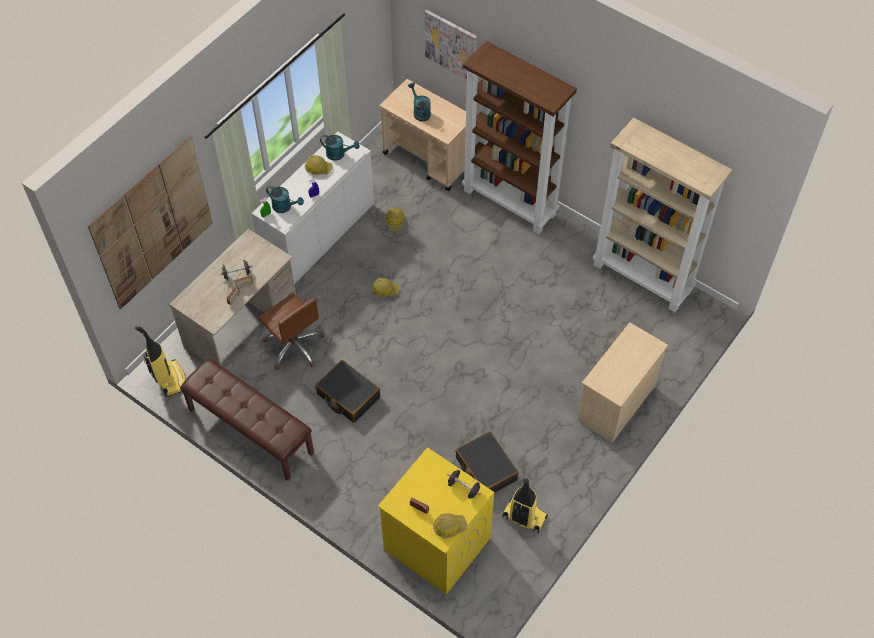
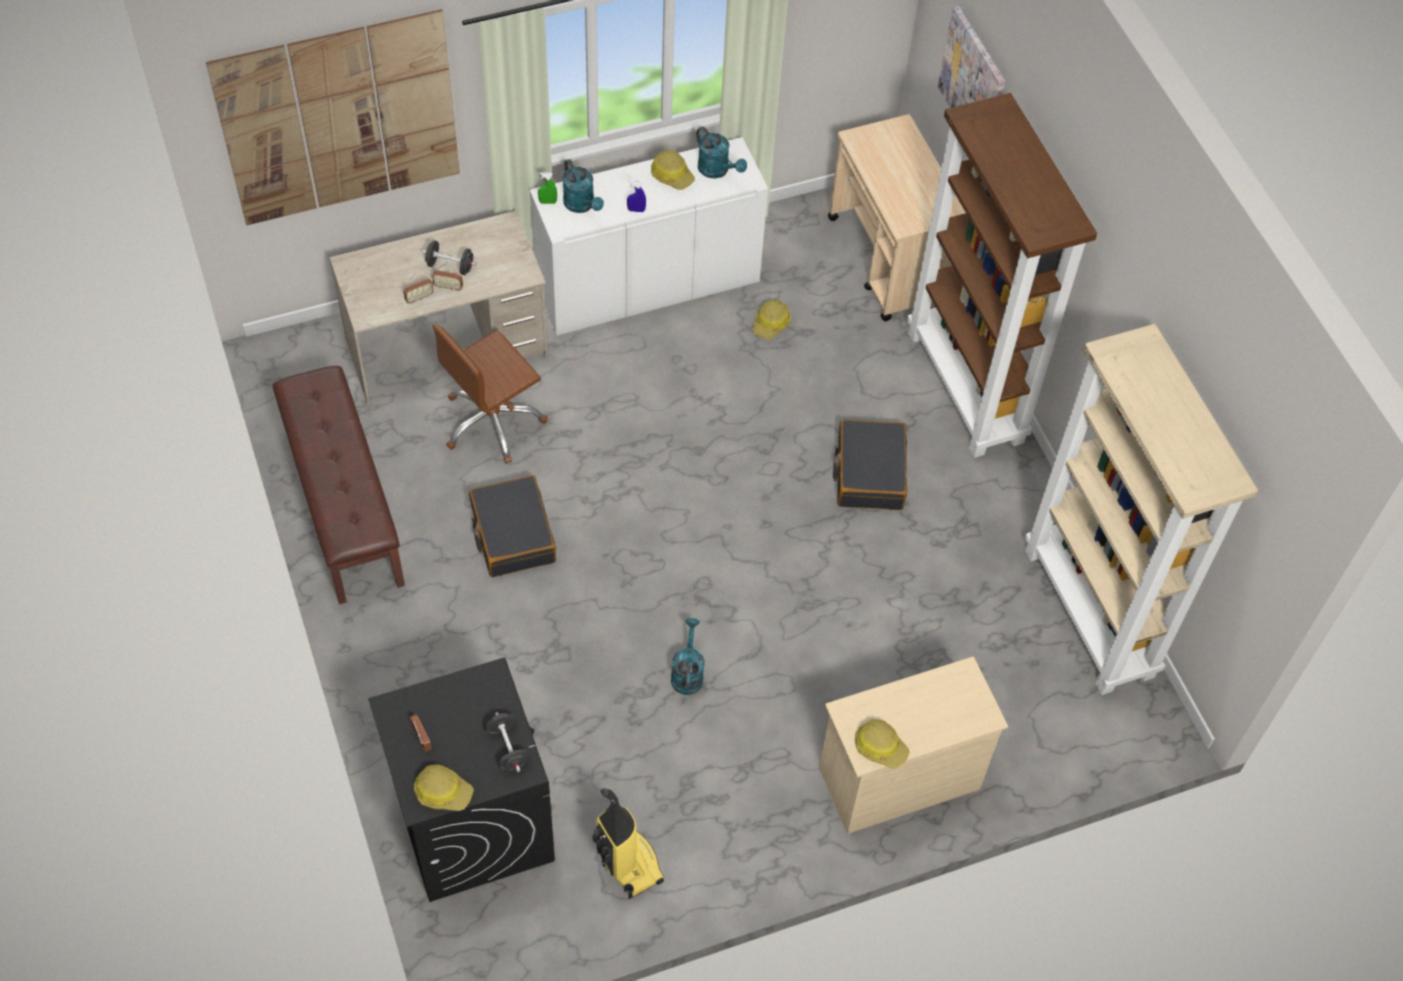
camera: 30 degrees right, 0 degrees up
(170, 379) = (294, 373): vacuum cleaner -> none
(294, 346) = (492, 422): brown office chair -> brown office chair turned 60 degrees clockwise
(385, 289) = (681, 413): hard hat -> hard hat (880, 746)
(420, 112) = (891, 171): turquoise watering can -> turquoise watering can (687, 672)
(436, 544) = (471, 820): yellow washing machine -> black washing machine
(485, 469) = (626, 757): black suitcase -> black suitcase (869, 473)

